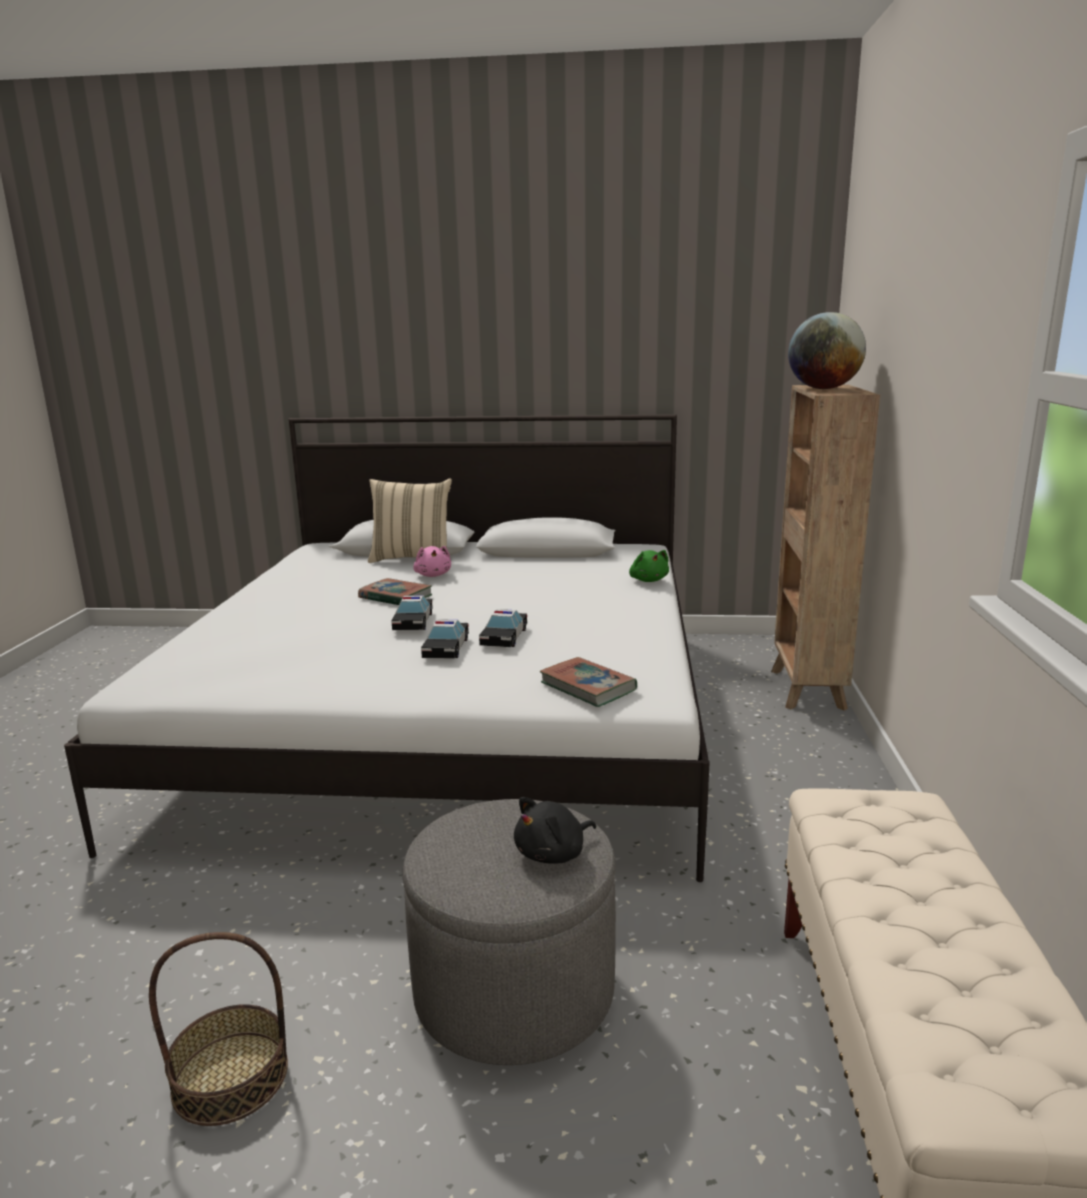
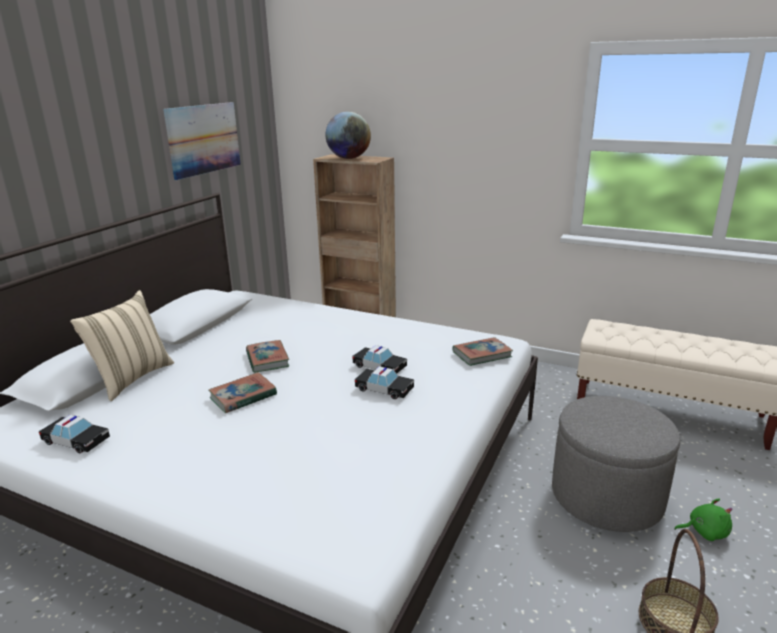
camera: 70 degrees left, 5 degrees up
(413, 622) = (317, 395): toy car -> toy car (76, 441)
(433, 575) = (197, 375): pink plush toy -> none
(483, 590) = (267, 359): none -> book
(553, 854) = (625, 409): black plush toy -> none
(648, 580) = (311, 307): green plush toy -> green plush toy (704, 531)
(670, 343) = (204, 139): none -> picture

